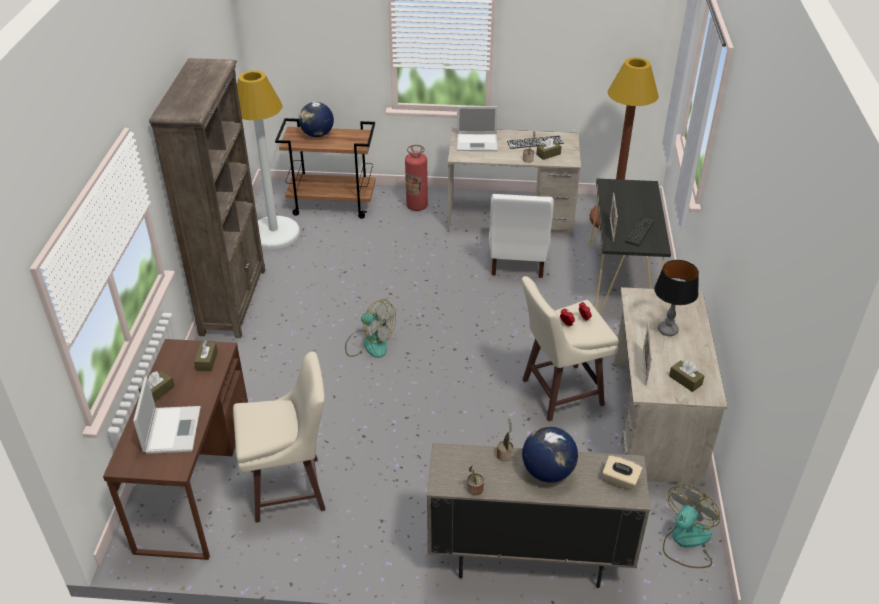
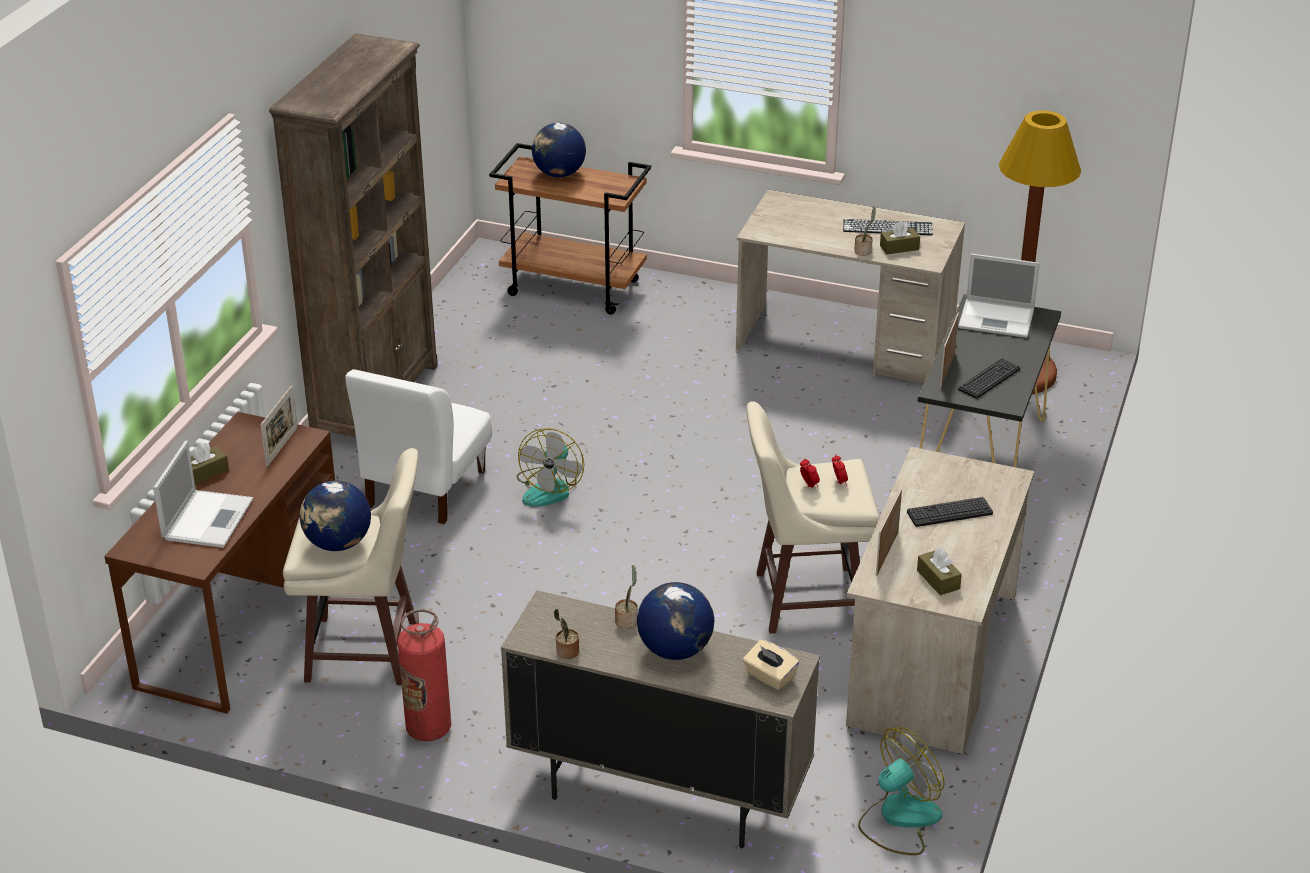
camera: 15 degrees right, 5 degrees down
(207, 361) = (282, 447): brown tissue box -> picture frame
(270, 428) = (338, 544): none -> globe
(274, 234) = (469, 317): white floor lamp -> none
(369, 343) = (550, 488): fan -> fan turned 60 degrees clockwise
(417, 206) = (703, 308): fire extinguisher -> fire extinguisher (428, 728)
(477, 142) = (796, 216): laptop -> laptop (998, 319)
(517, 259) = (827, 408): white chair -> white chair (424, 488)
(667, 330) = (949, 513): table lamp -> keyboard

